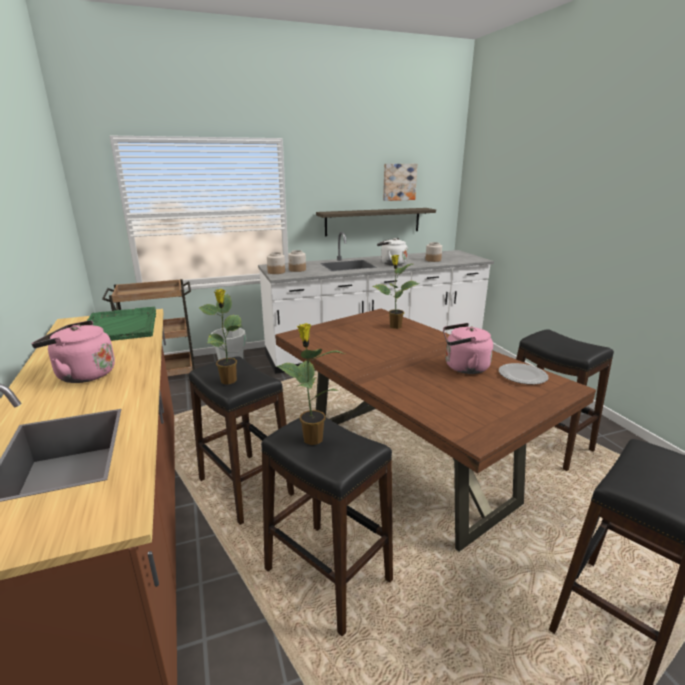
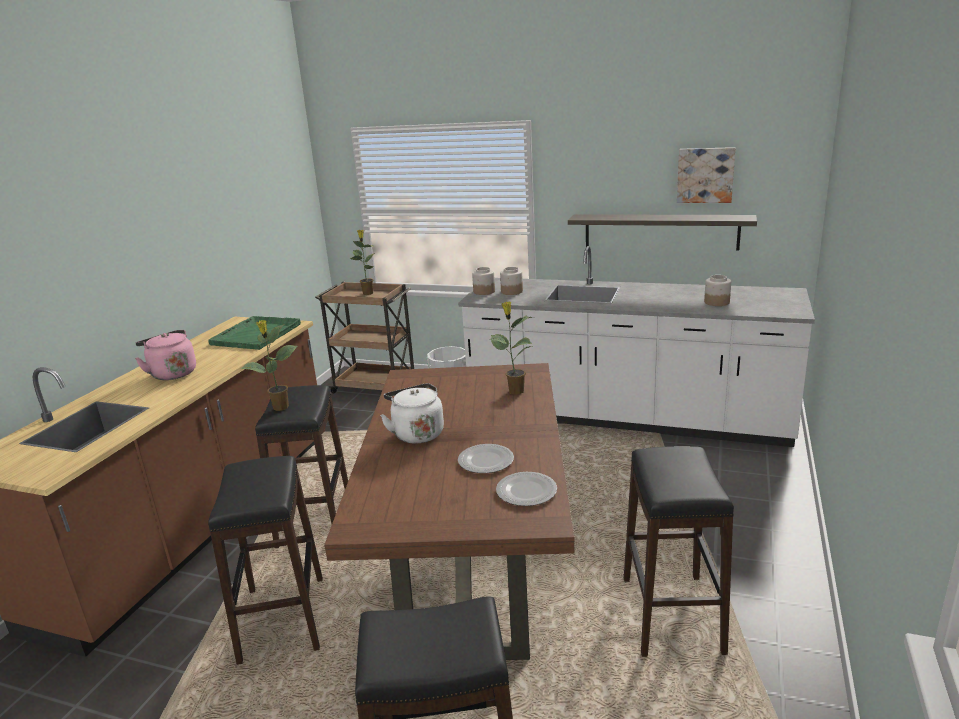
camera: 40 degrees right, 0 degrees up
(312, 438) = (249, 477): potted plant -> potted plant (368, 293)
(391, 263) = (643, 299): white kettle -> white kettle (417, 433)
(463, 367) = (486, 460): pink kettle -> plate

